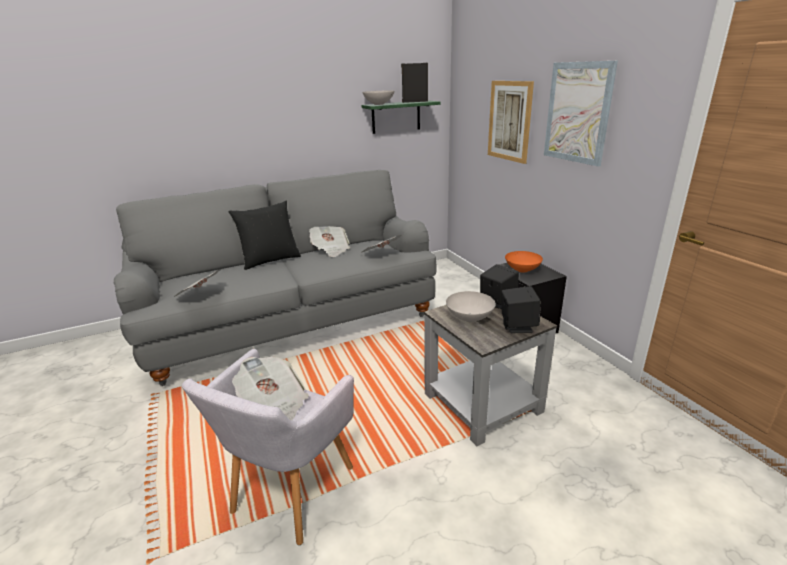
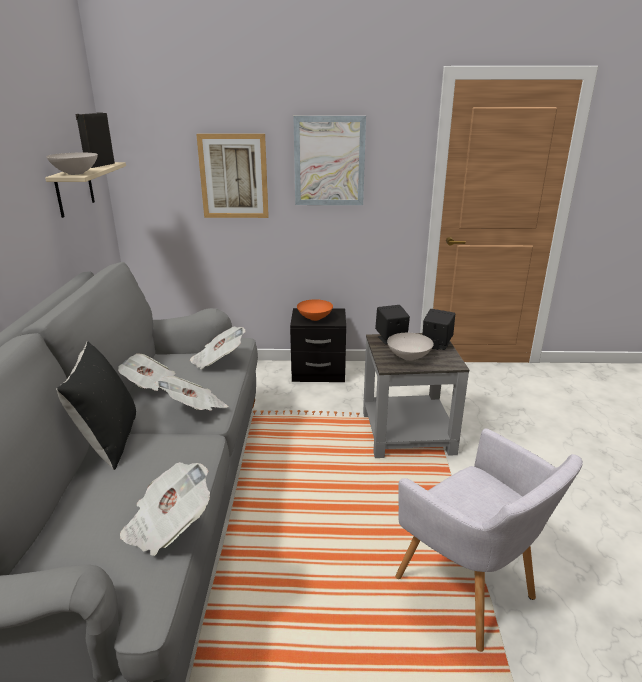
camera: 65 degrees left, 0 degrees up
(274, 404) = (459, 507): newspaper -> newspaper (194, 409)
(396, 117) = (74, 189): green shelf -> beige shelf

